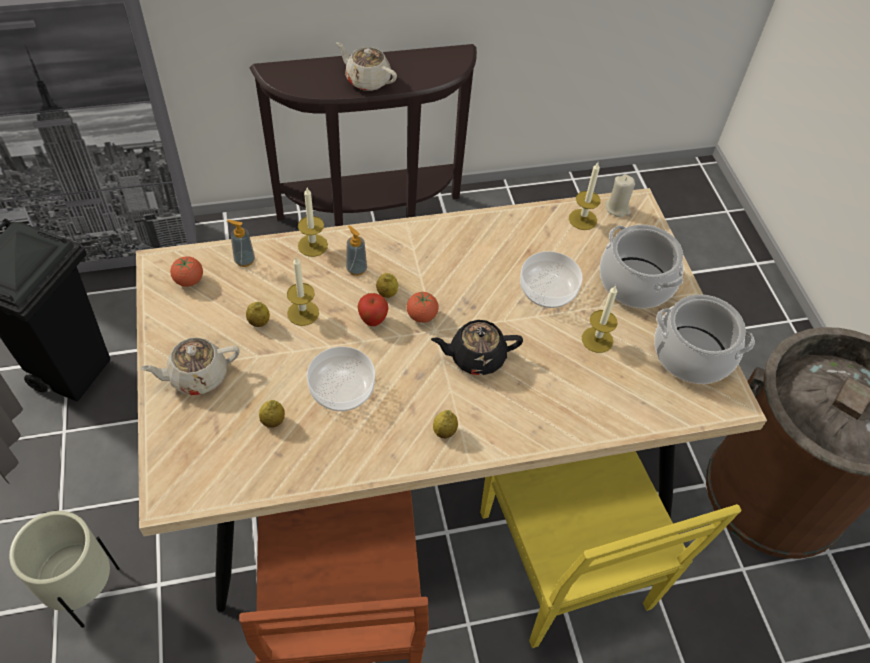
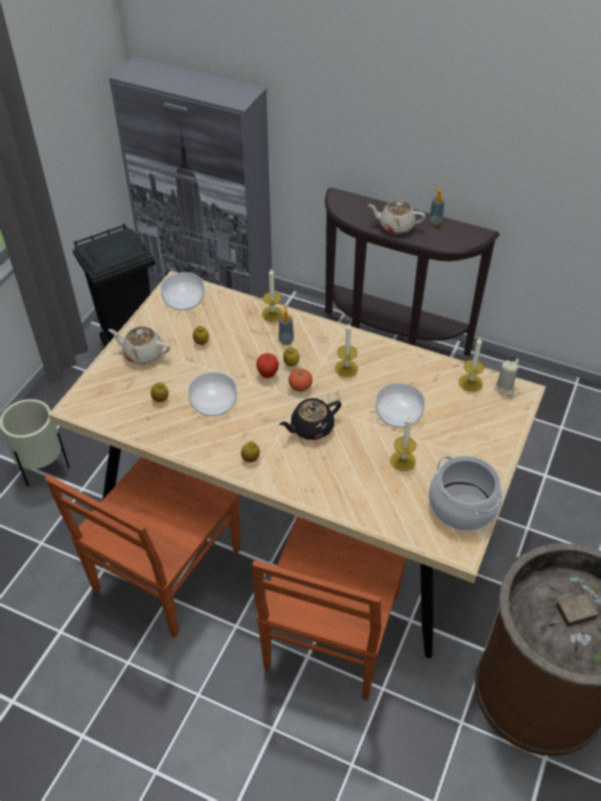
camera: 40 degrees right, 5 degrees down
(189, 280) = (184, 300): tomato -> bowl
(244, 260) = (224, 304): soap dispenser -> soap dispenser (435, 221)
(303, 313) = (231, 349): candle -> candle (346, 368)
(367, 80) = (395, 226): beige teapot -> beige teapot turned 60 degrees counterclockwise
(476, 357) = (311, 428): black teapot -> black teapot turned 60 degrees counterclockwise
(565, 564) = (331, 633): yellow chair -> brown chair
(635, 283) = (467, 441): cooking pot -> none

